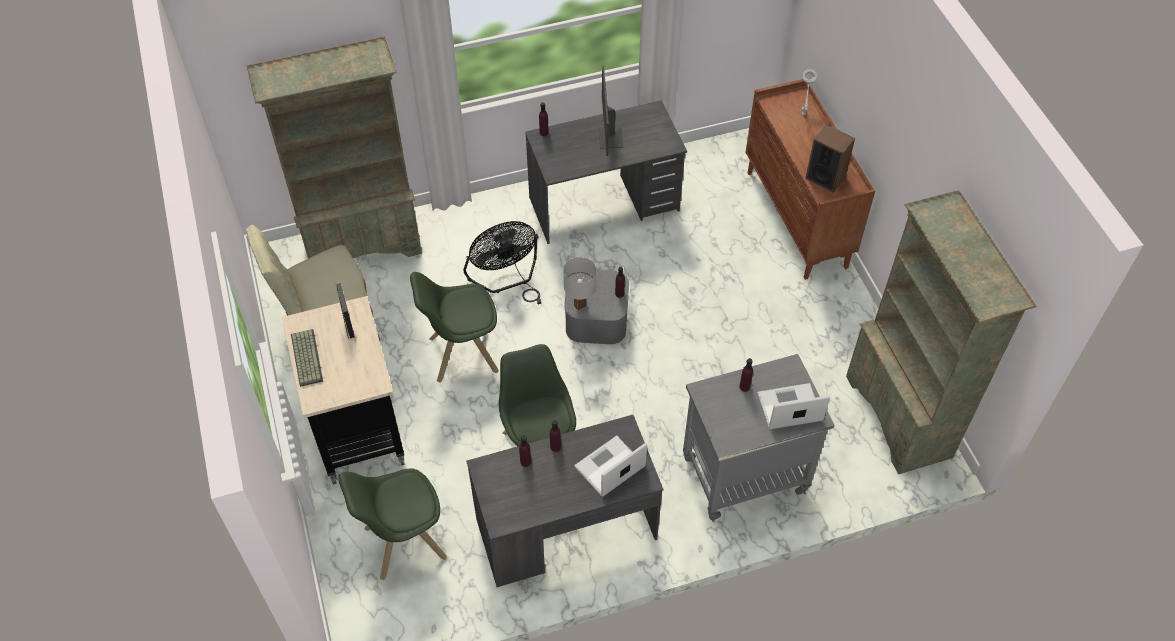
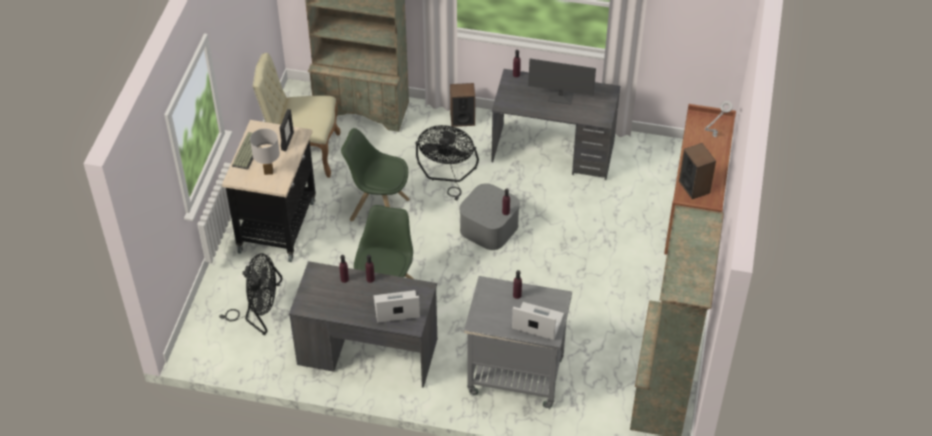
camera: 30 degrees right, 5 degrees down
(404, 542) = (258, 309): green chair -> black fan
(482, 209) = (462, 119): none -> speaker
(580, 306) = (471, 208): white table lamp -> white table lamp (268, 172)
(609, 138) = (561, 97): monitor -> monitor turned 105 degrees counterclockwise

